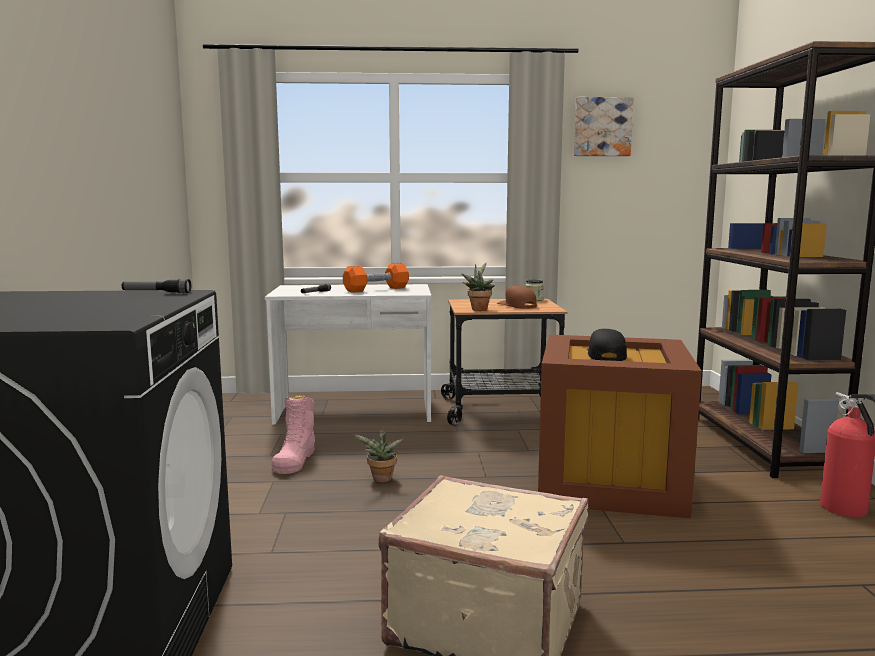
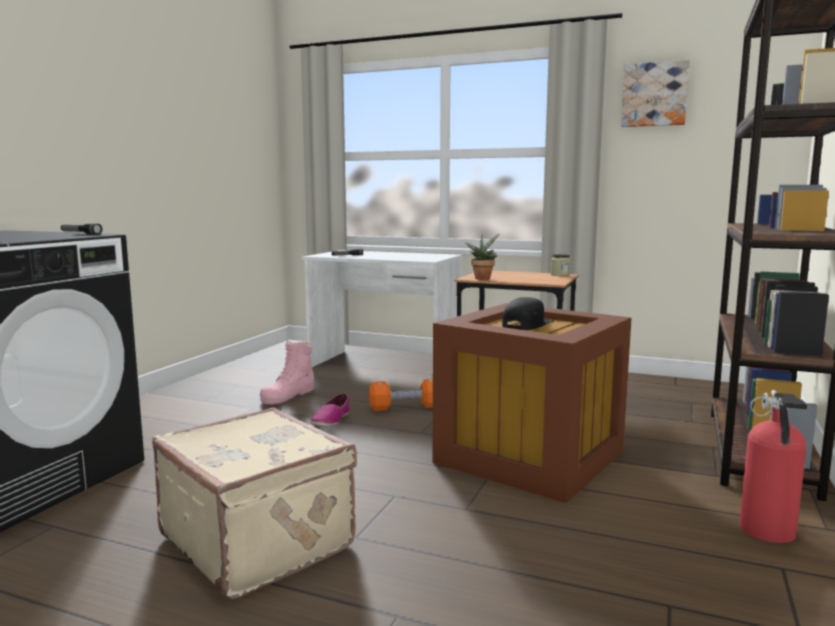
camera: 25 degrees right, 0 degrees up
(376, 289) = (403, 256): orange dumbbell -> orange dumbbell (405, 407)
(381, 480) = (331, 420): potted plant -> shoe
(517, 305) = (528, 278): brown cap -> none

